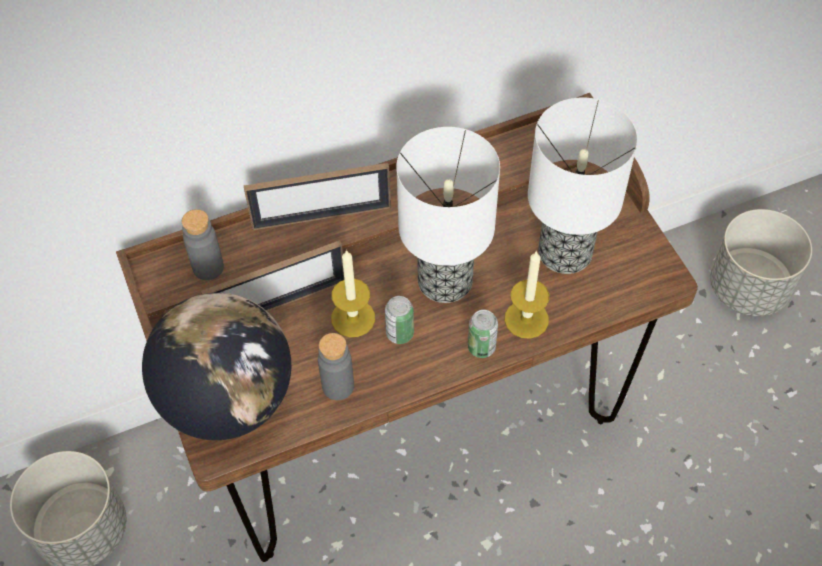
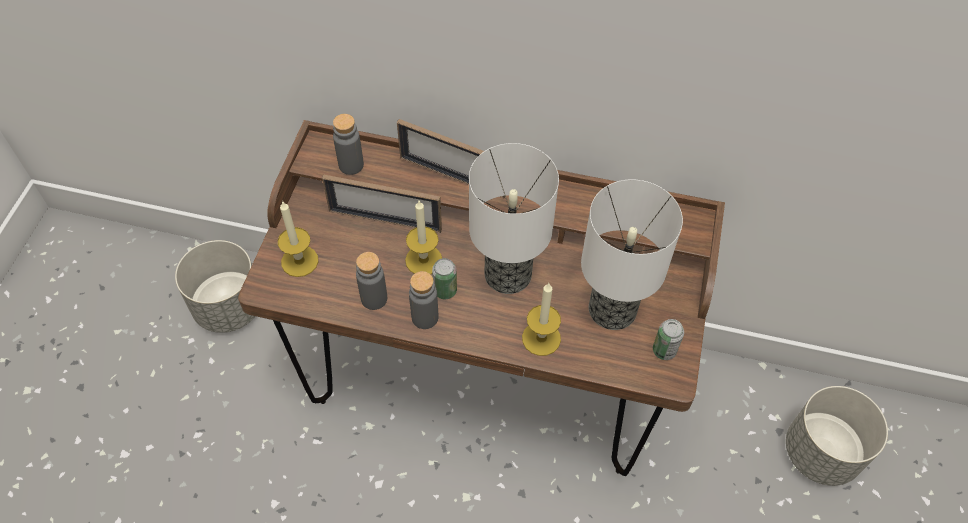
camera: 35 degrees right, 0 degrees up
(228, 399) = (299, 261): globe -> candle
(403, 371) = (425, 317): none -> grey bottle
(481, 347) = (492, 336): can -> can (664, 350)

